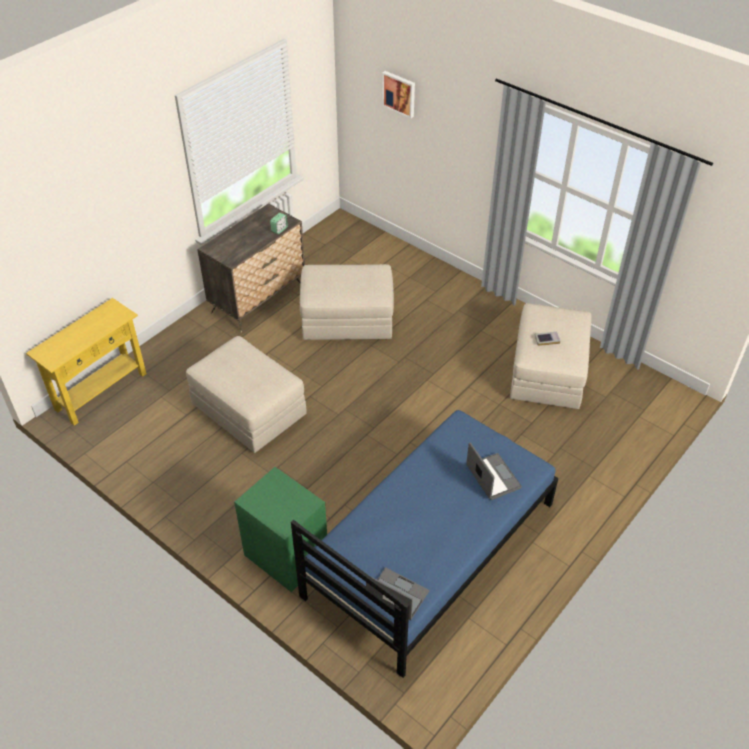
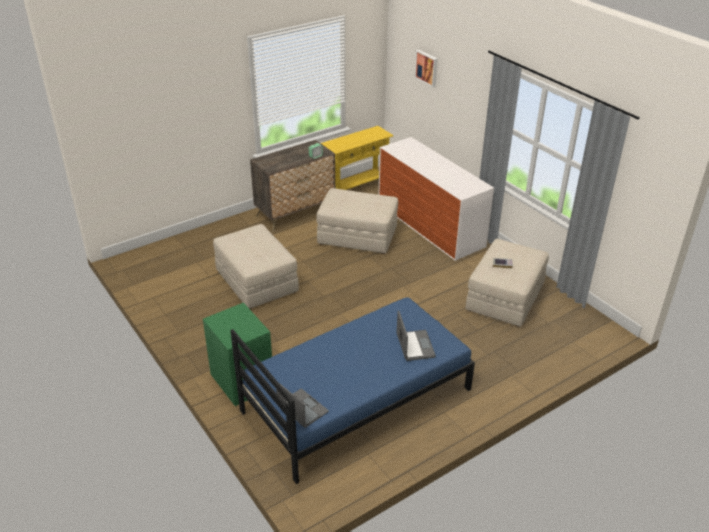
camera: 15 degrees right, 10 degrees down
(101, 391) = (155, 251): yellow console table -> yellow console table (356, 188)
(427, 286) = (430, 224): none -> dresser

